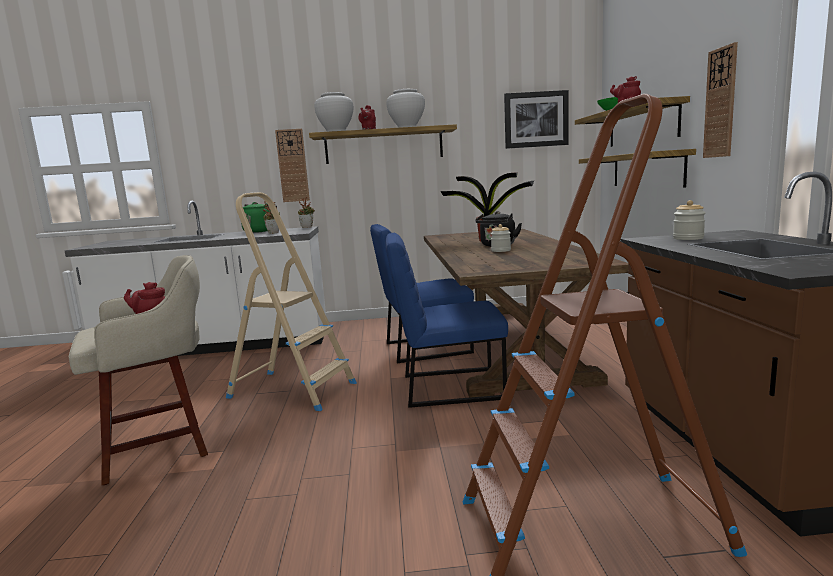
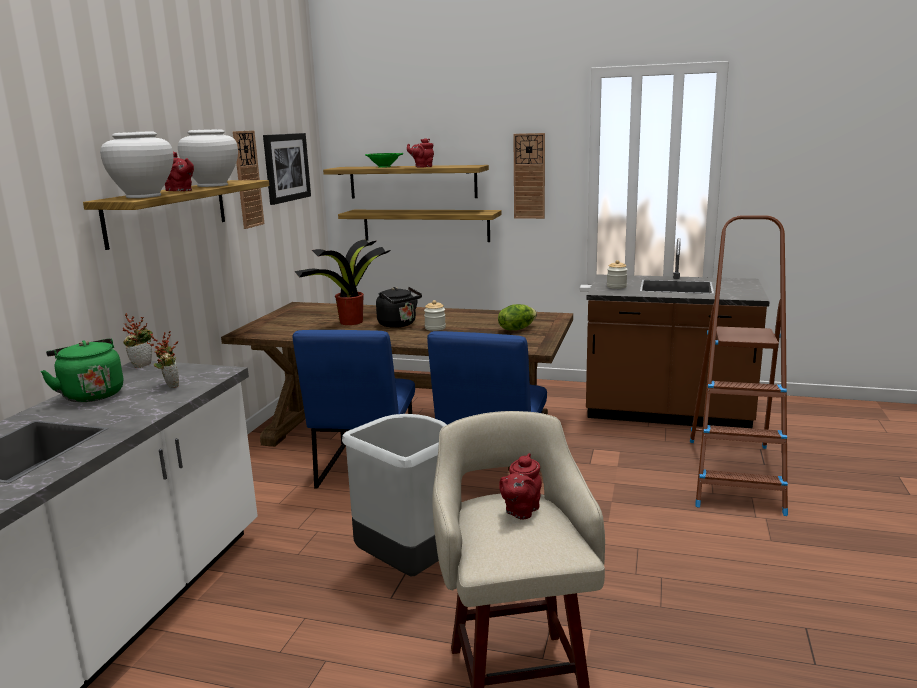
camera: 70 degrees left, 5 degrees up
(292, 165) = (59, 260): wall clock -> wall clock (247, 179)
(293, 390) = (409, 567): beige step ladder -> grey trash can
(533, 261) = (516, 329): none -> lettuce

